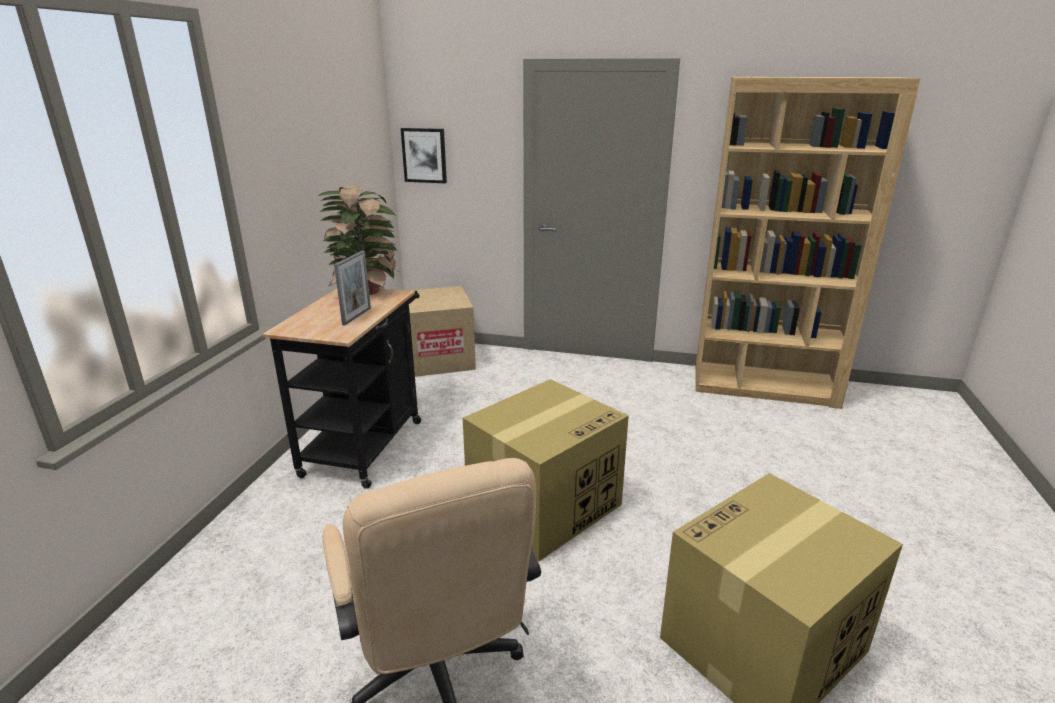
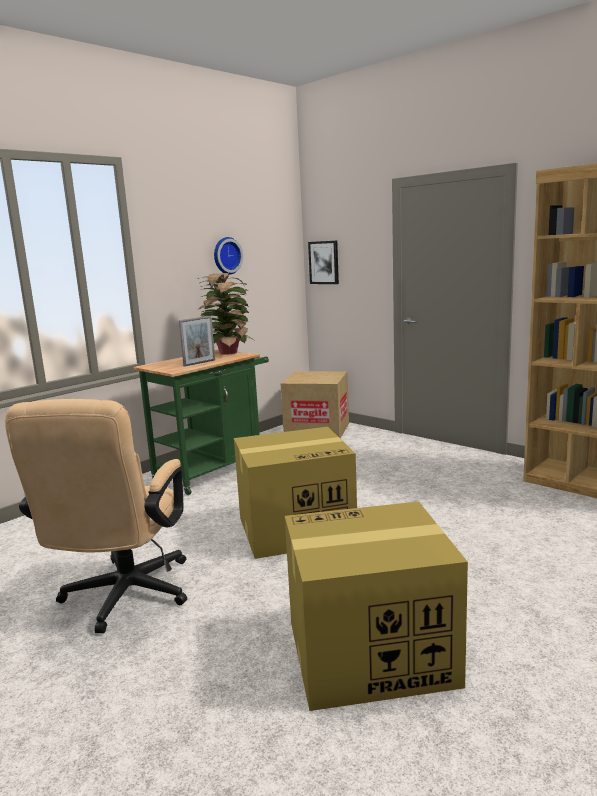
camera: 30 degrees right, 10 degrees down
(325, 154) = (226, 255): none -> wall clock
(366, 443) = (214, 471): black cart -> green cart

